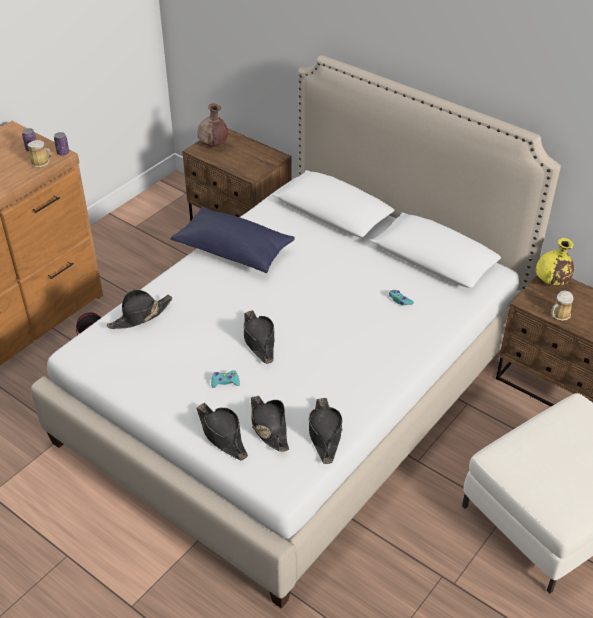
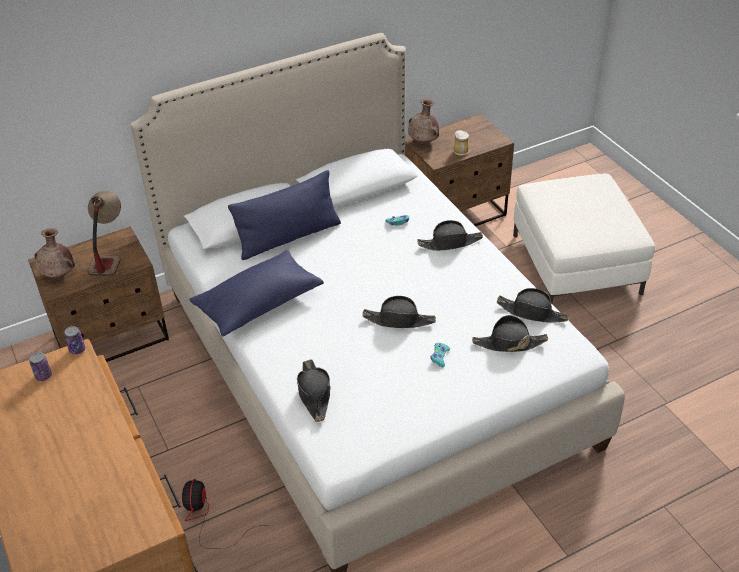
camera: 65 degrees left, 0 degrees up
(41, 162) = (81, 372): mug -> none
(222, 435) = (506, 375): black hat -> black hat (450, 243)
(249, 158) = (108, 255): none -> table lamp
(329, 240) = (288, 237): none -> blue pillow
(551, 283) = (423, 142): yellow vase -> brown vase

